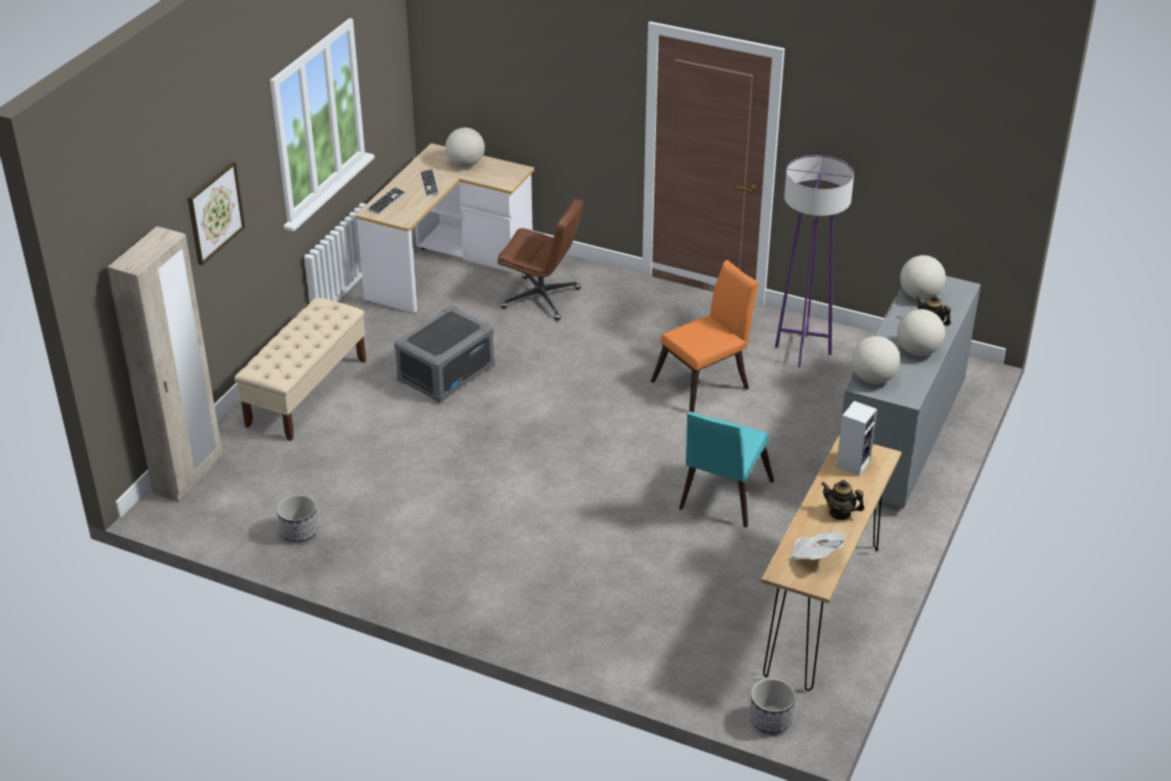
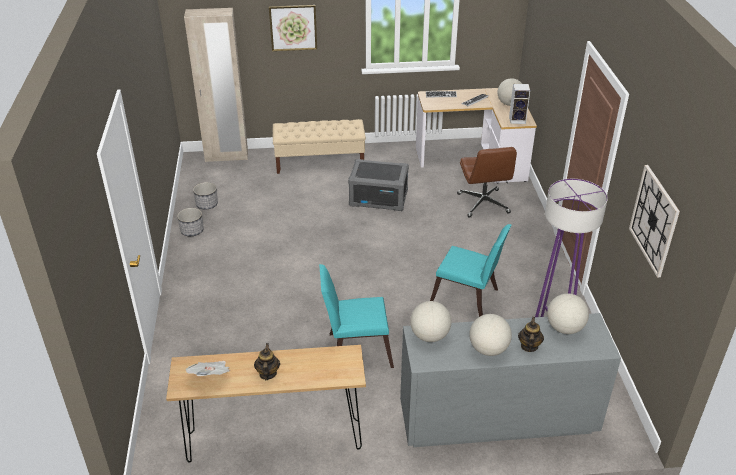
camera: 60 degrees right, 0 degrees up
(705, 383) = (468, 299): orange chair -> turquoise chair
(771, 720) = (149, 451): planter -> planter (192, 231)
(853, 463) = (331, 362): speaker -> speaker (518, 120)
(903, 150) = (654, 220): none -> wall clock

